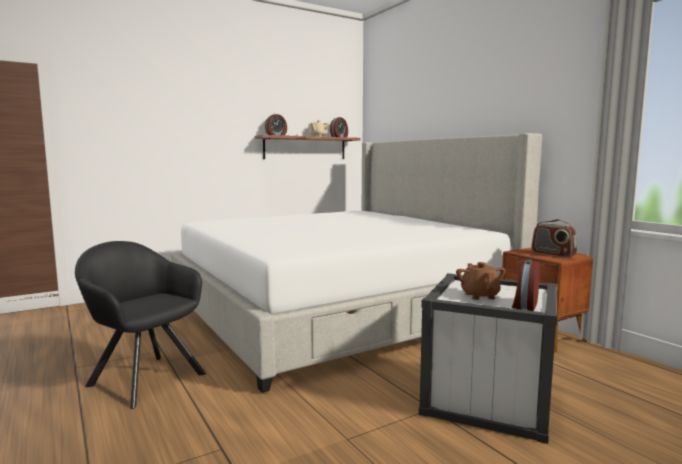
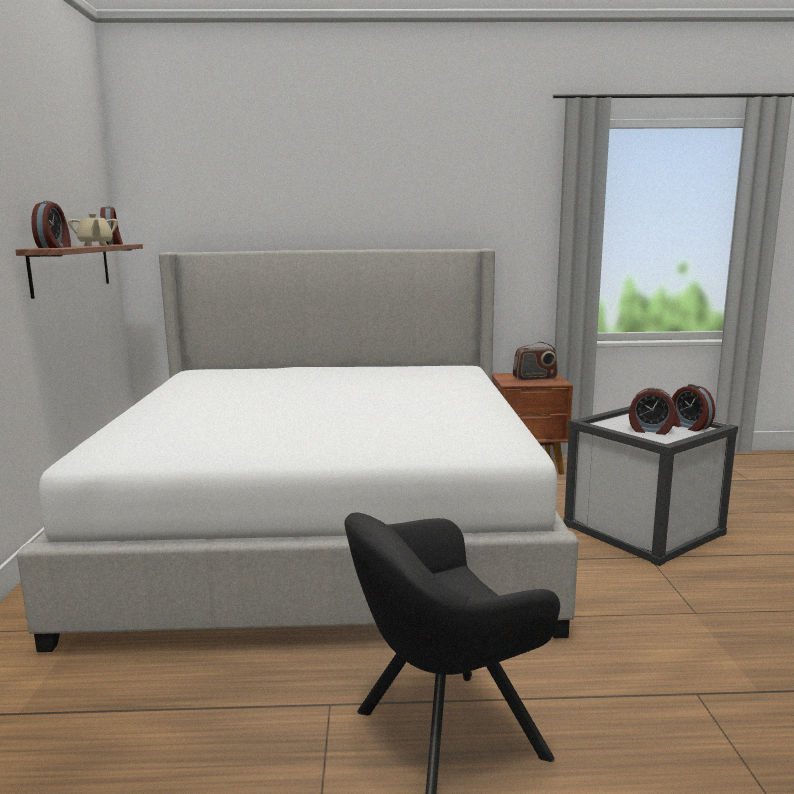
camera: 60 degrees left, 5 degrees up
(479, 295) = (650, 430): brown teapot -> alarm clock

